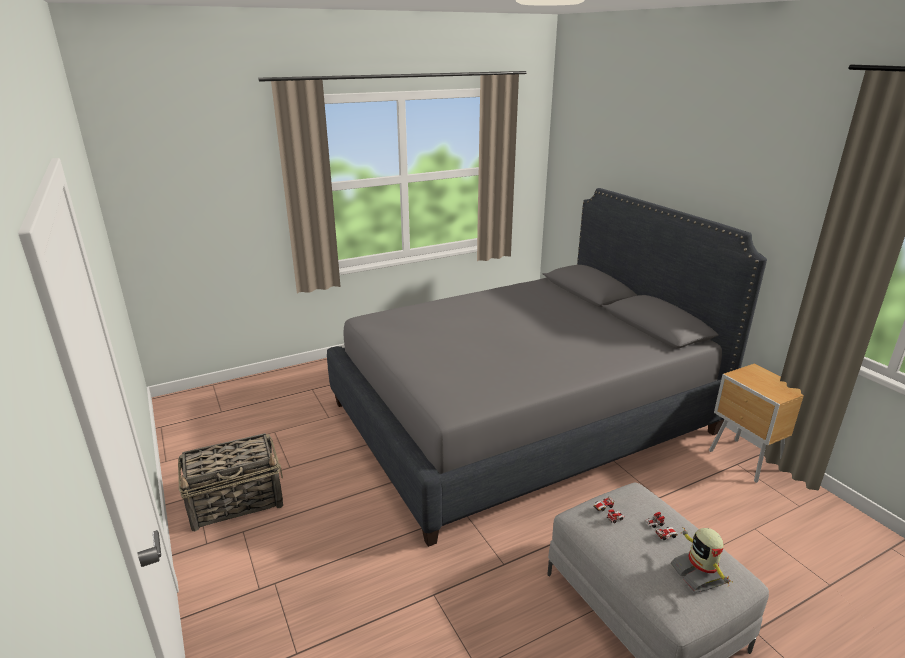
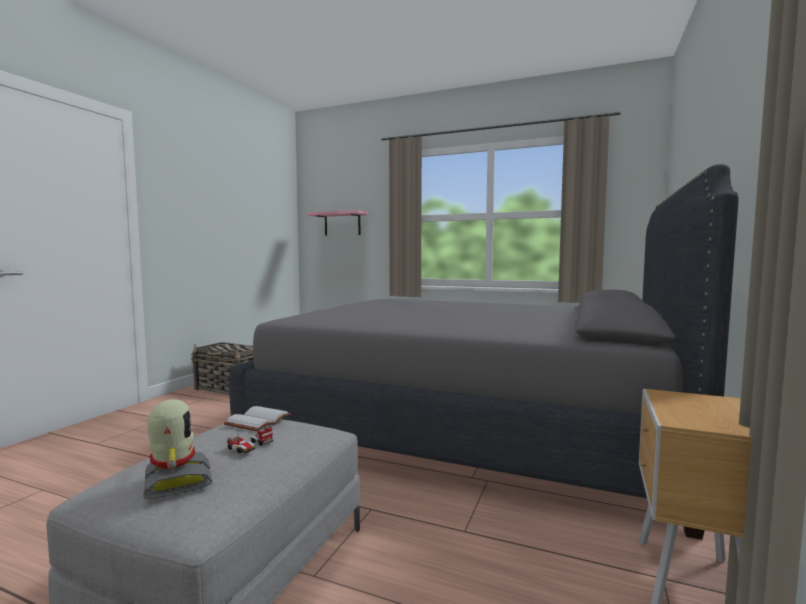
camera: 50 degrees right, 20 degrees down
(196, 205) = (342, 224): none -> pink shelf
(608, 513) = (259, 421): toy car -> white book
(699, 574) = (176, 481): toy robot -> toy robot turned 120 degrees clockwise

